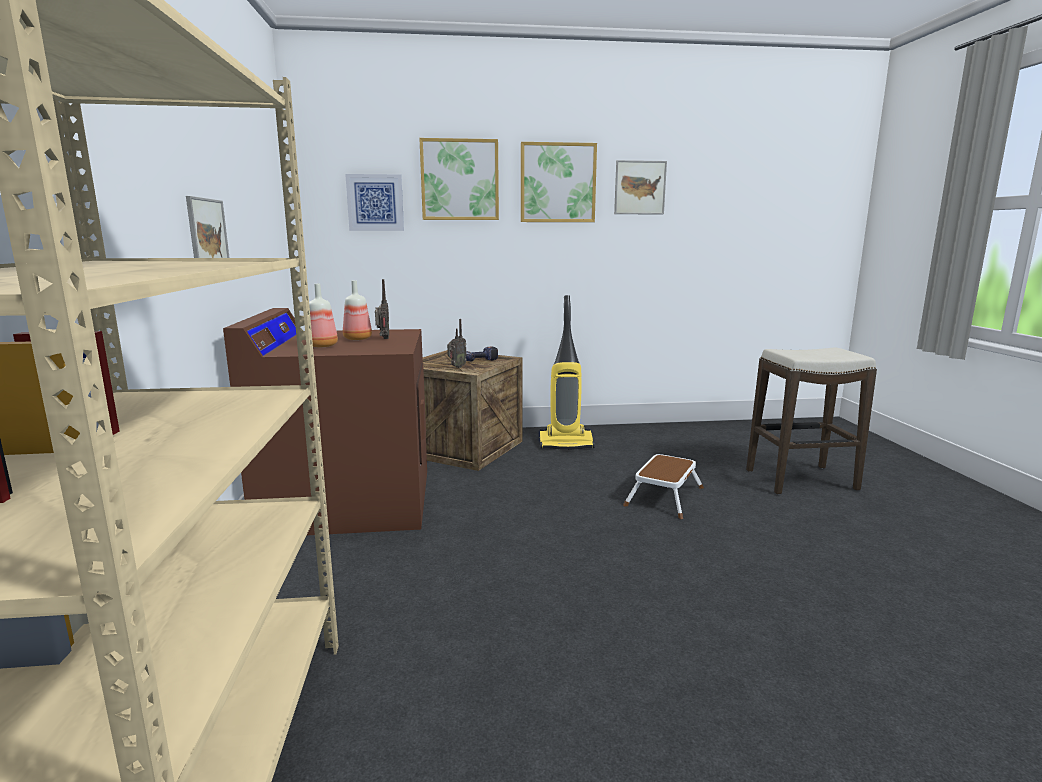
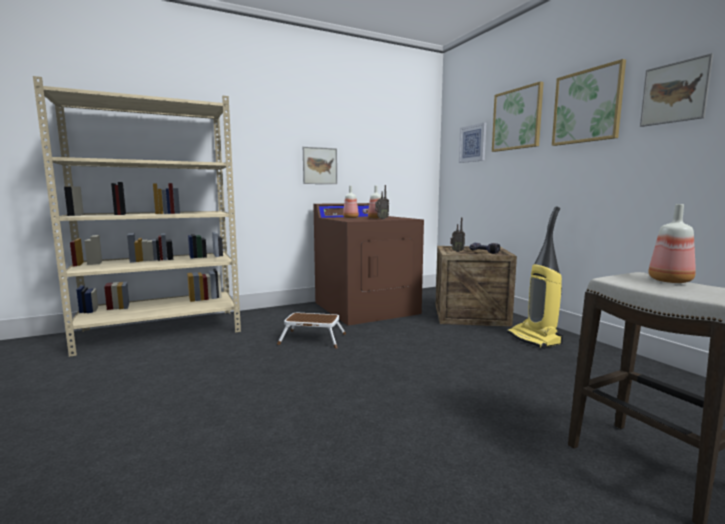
camera: 70 degrees right, 5 degrees down
(665, 496) = (477, 385): brown step ladder -> brown step ladder (312, 339)
(803, 351) = (670, 280): none -> bottle

